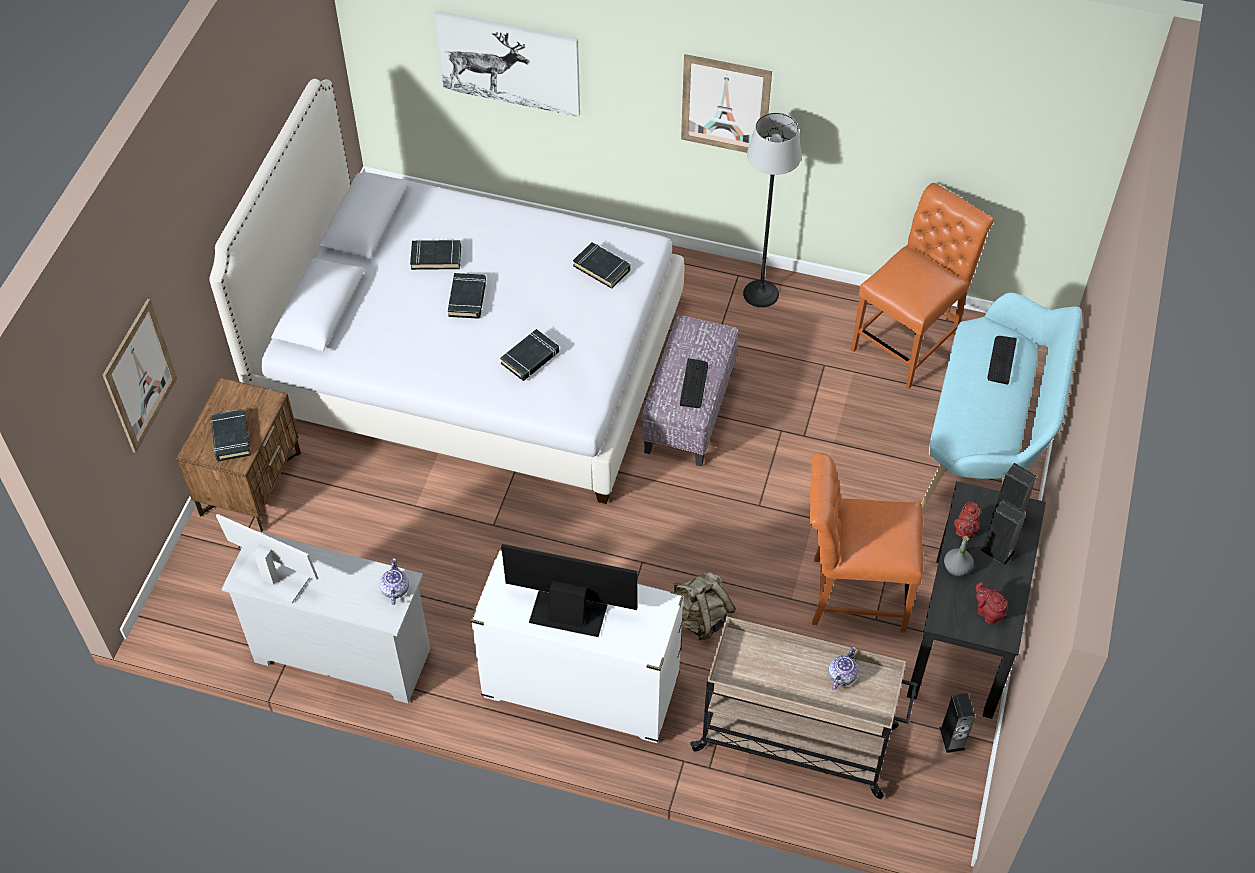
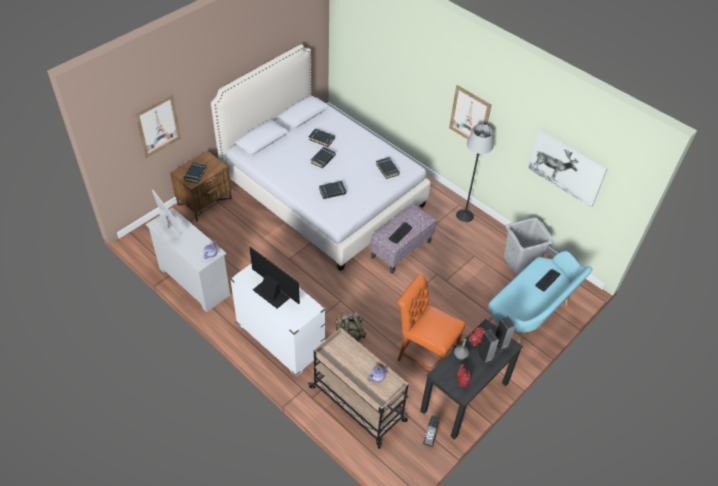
camera: 25 degrees right, 5 degrees down
(509, 62) = (388, 68): picture -> picture (566, 167)
(909, 341) = (520, 262): orange chair -> grey laundry basket

